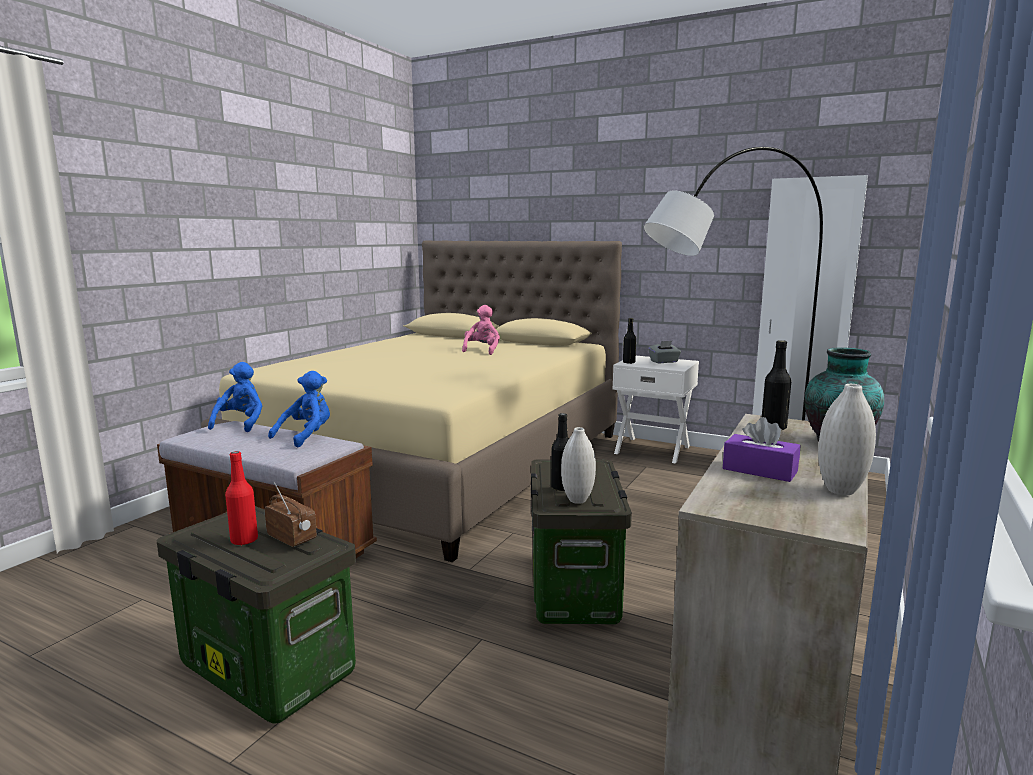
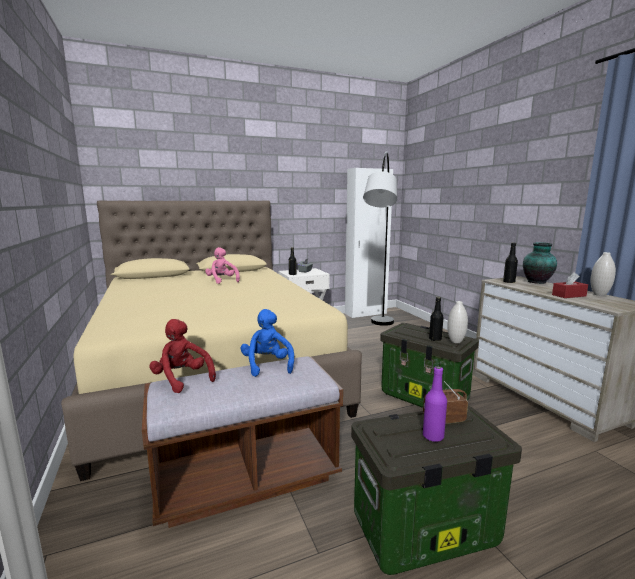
camera: 50 degrees left, 0 degrees up
(241, 424) = (182, 379): blue plush toy -> red plush toy
(244, 540) = (433, 436): red bottle -> purple bottle
(759, 470) = (569, 295): purple tissue box -> red tissue box

